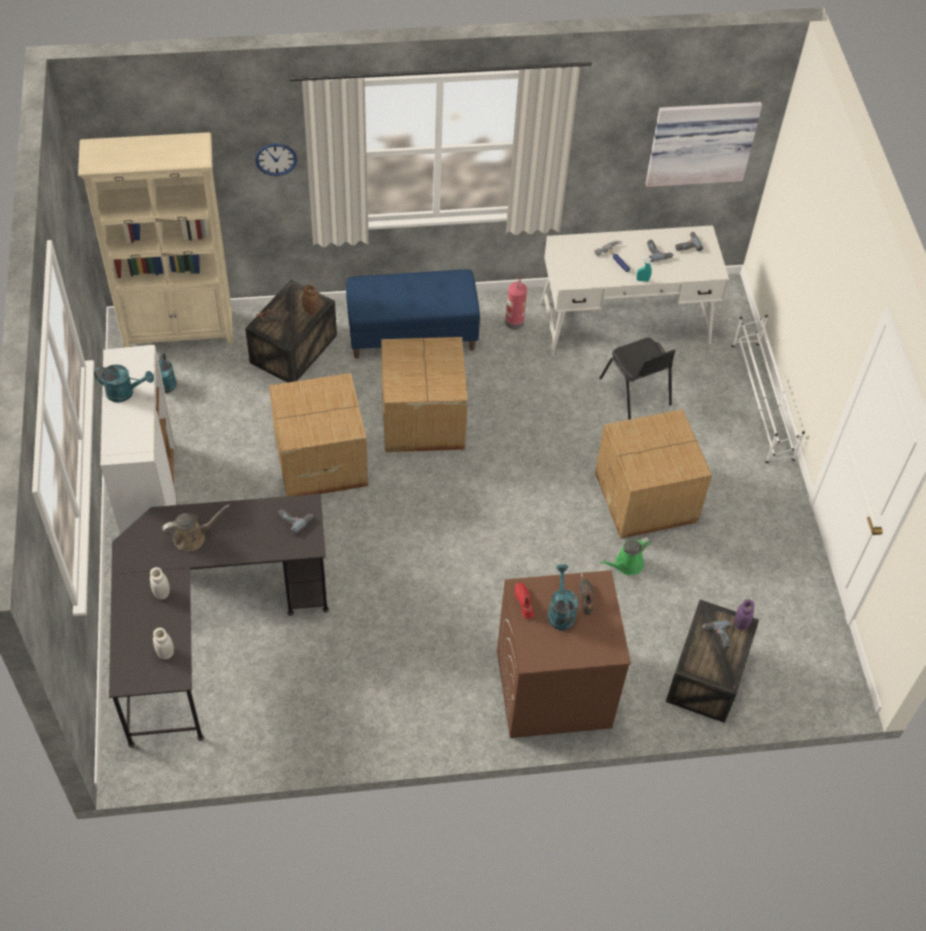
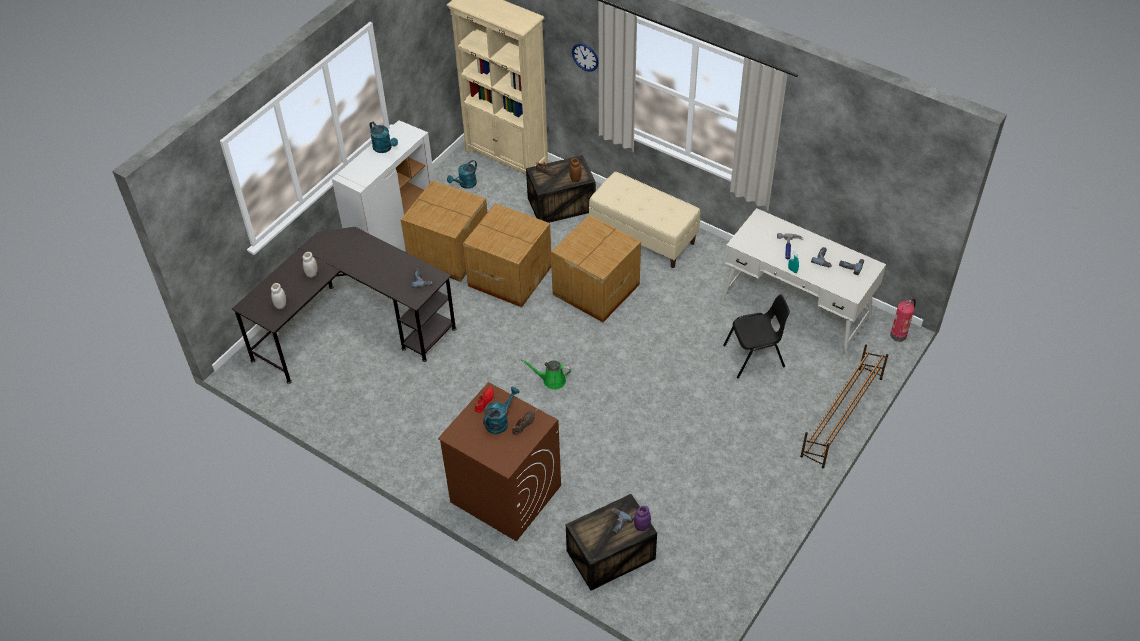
camera: 45 degrees right, 5 degrees down
(193, 537) = (358, 255): brown watering can -> none
(412, 334) = (644, 236): blue bench -> beige bench
(514, 321) = (718, 266): fire extinguisher -> fire extinguisher (898, 334)
(626, 565) = (631, 455): green watering can -> green watering can (551, 380)
(636, 392) = (755, 357): black chair -> black chair turned 120 degrees counterclockwise
(647, 498) = (690, 425): cardboard box -> cardboard box (449, 253)
(701, 141) = (888, 186): picture -> none
(762, 402) = (841, 417): white shoe rack -> brown shoe rack

